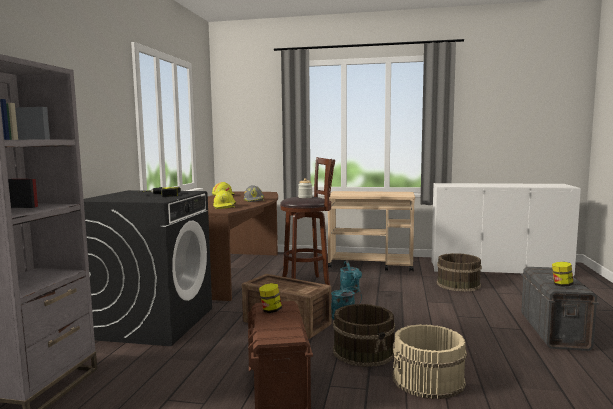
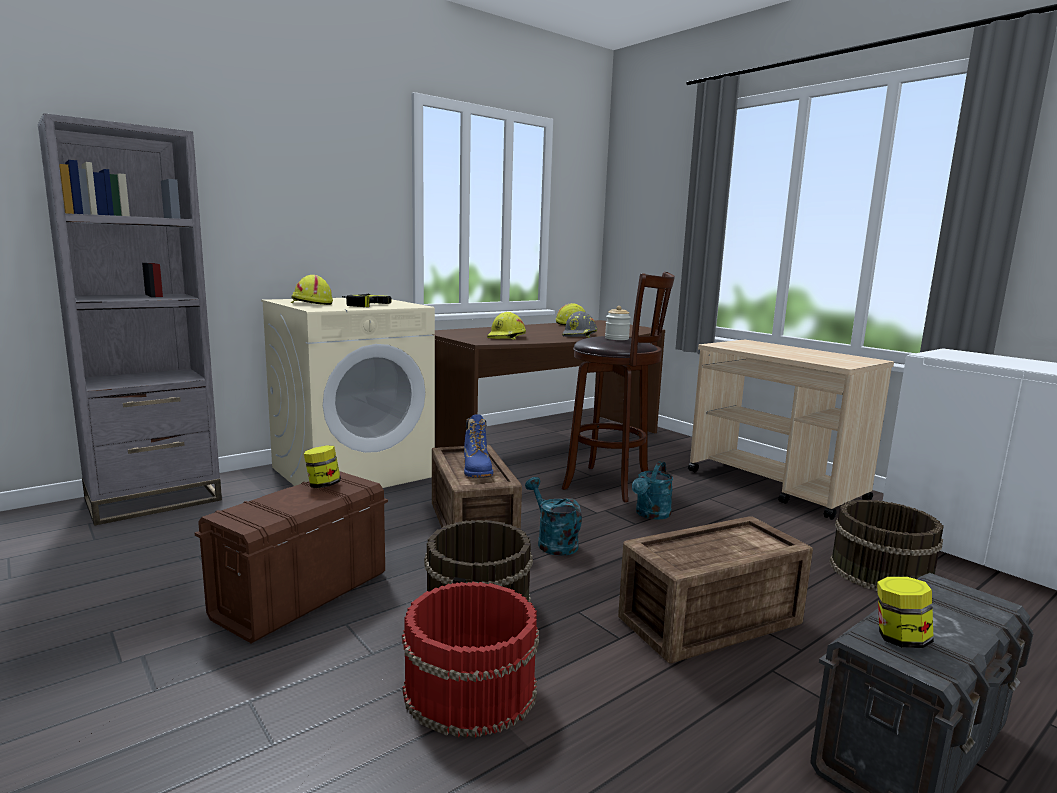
camera: 40 degrees right, 5 degrees up
(128, 199) = (311, 303): none -> yellow hard hat
(153, 322) = (353, 471): black washing machine -> beige washing machine
(292, 286) = (477, 470): none -> blue boot
(428, 380) = (469, 690): beige bucket -> red bucket
(445, 321) = (706, 620): none -> crate

